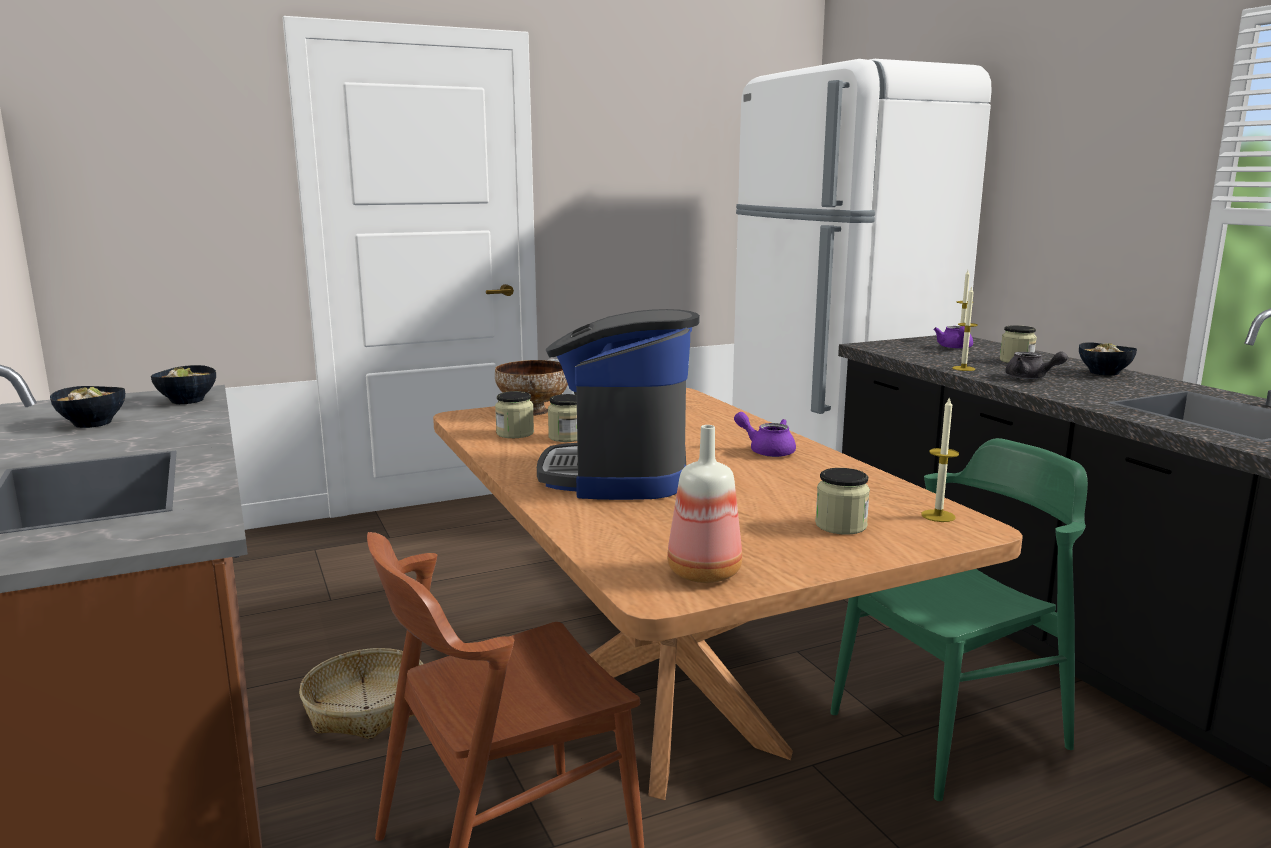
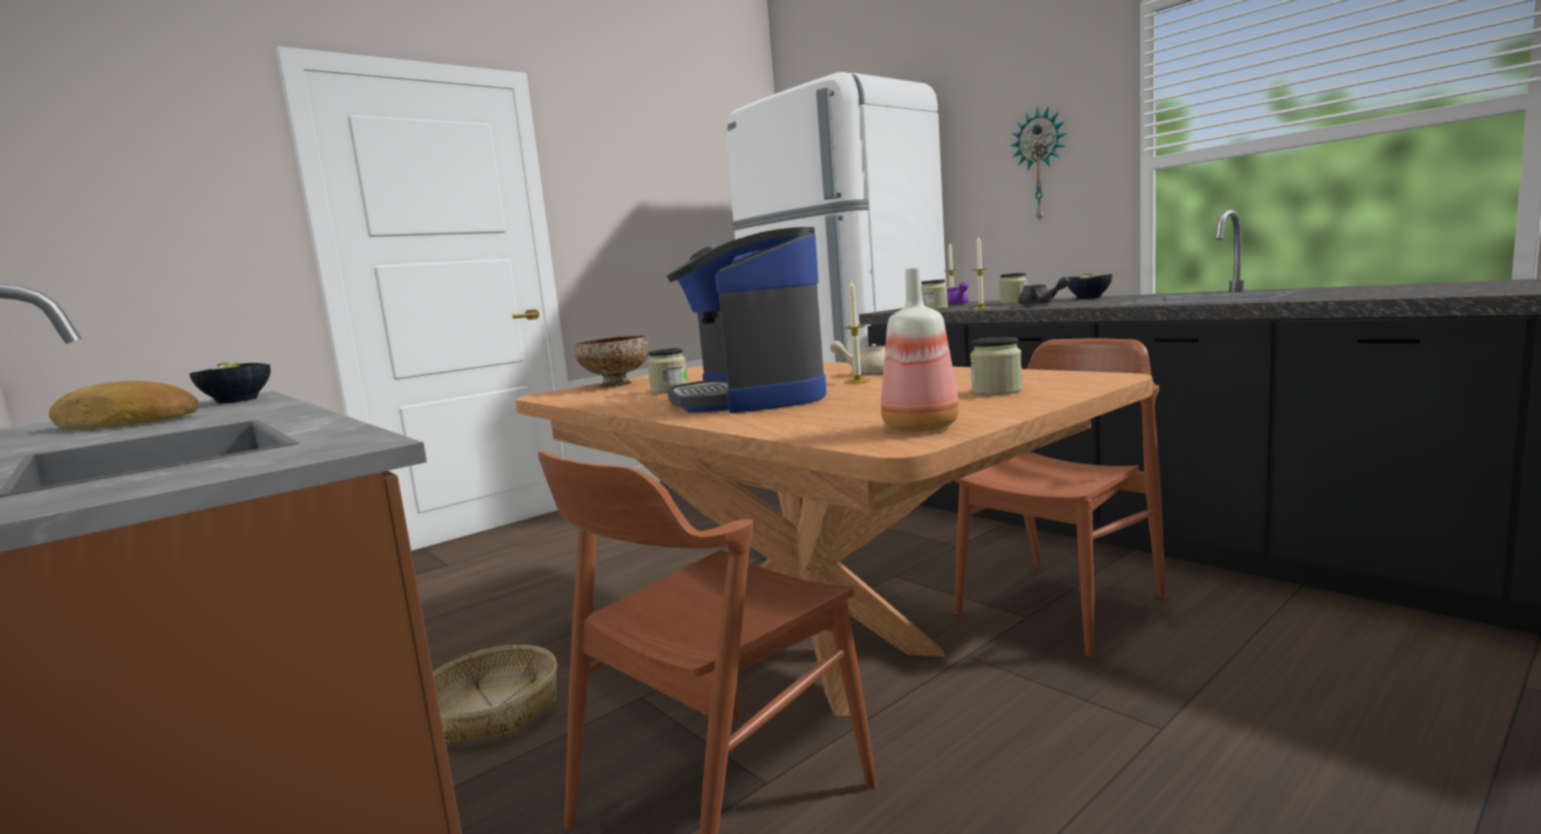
camera: 15 degrees left, 5 degrees down
(92, 424) = (124, 423): bowl -> bread
(515, 433) = (614, 395): jar -> jar (934, 309)
(767, 451) = (866, 372): purple teapot -> beige teapot
(938, 516) = (1067, 376): candle -> candle (857, 381)
(949, 730) = (1061, 604): green chair -> brown chair
(1096, 191) = (1041, 165): none -> wall clock

